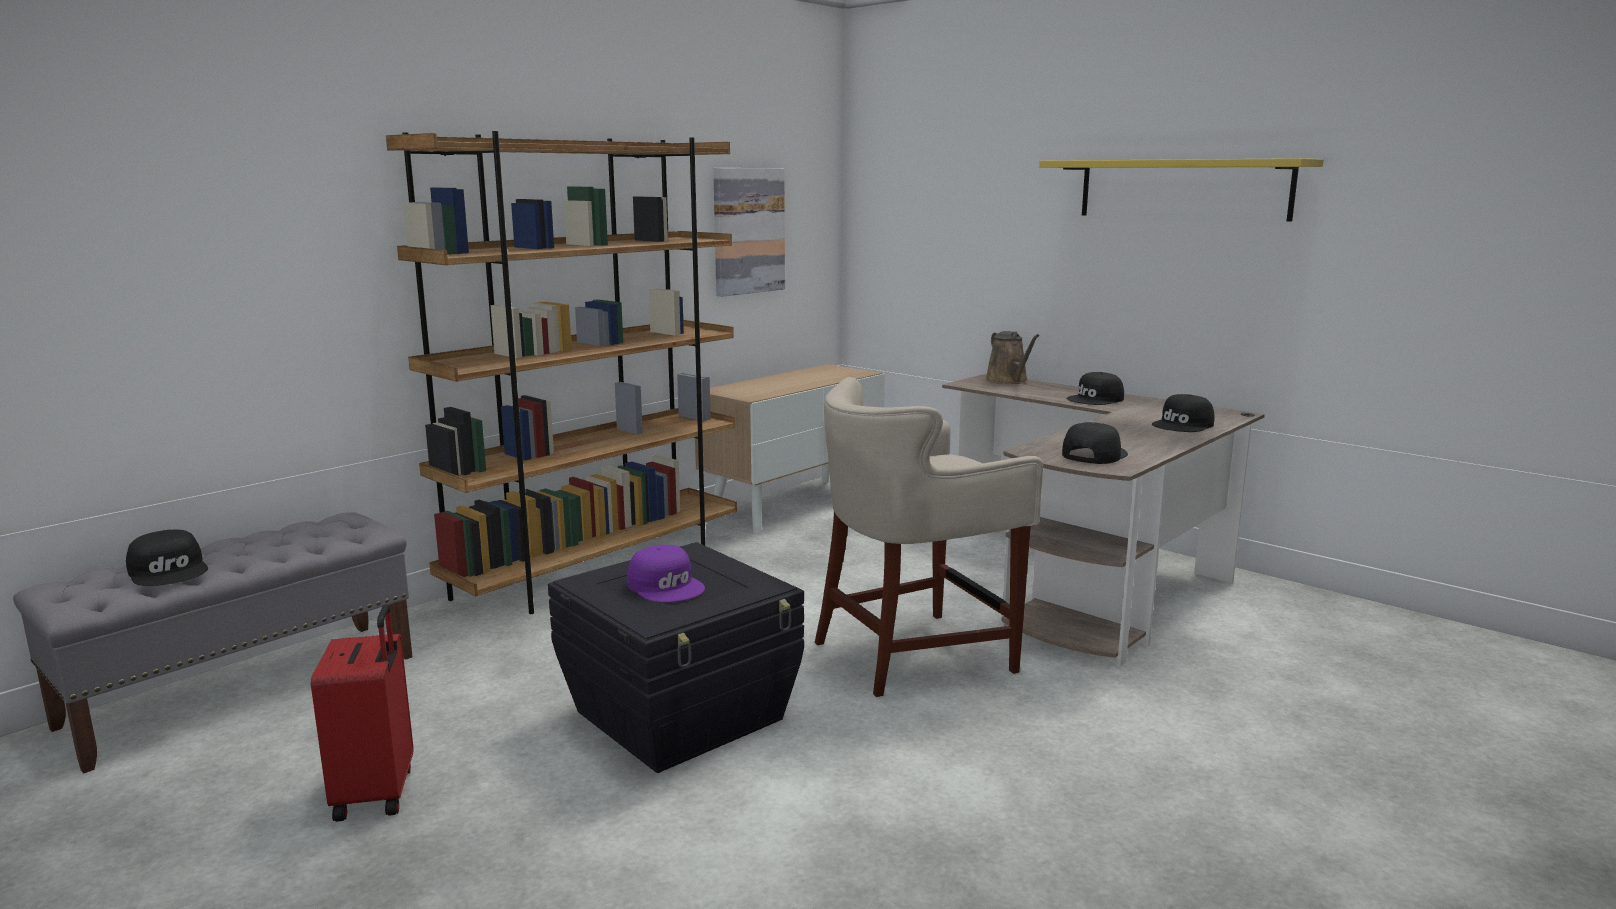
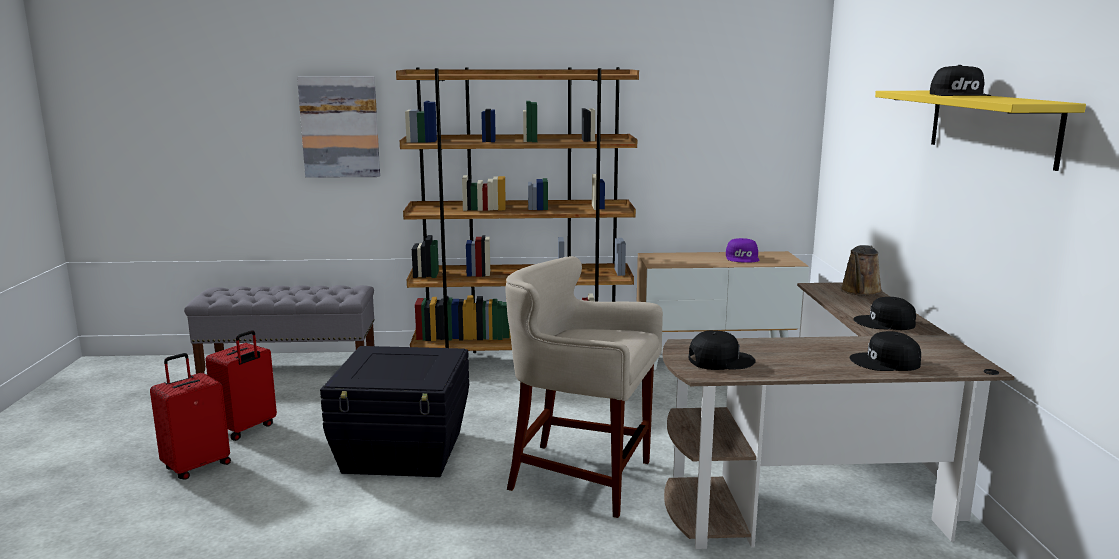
camera: 45 degrees right, 0 degrees up
(169, 570) = (252, 293): black cap -> black cap (960, 95)
(411, 875) = (196, 466): none -> red suitcase
(666, 586) = (394, 366): purple cap -> purple cap (743, 258)
(748, 231) = (706, 136): picture -> picture (340, 127)

